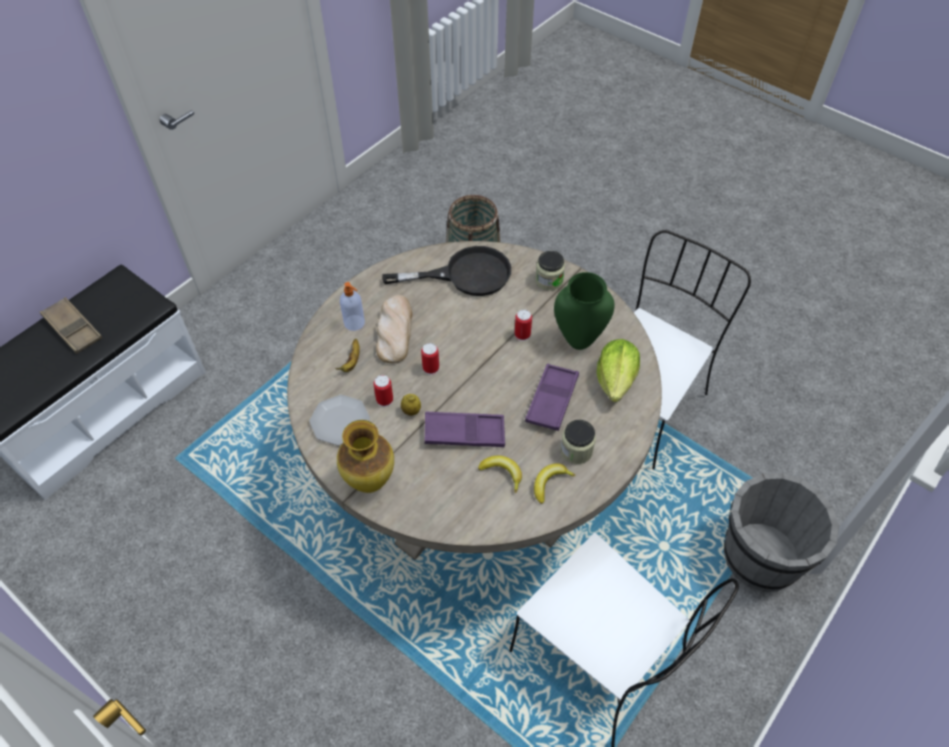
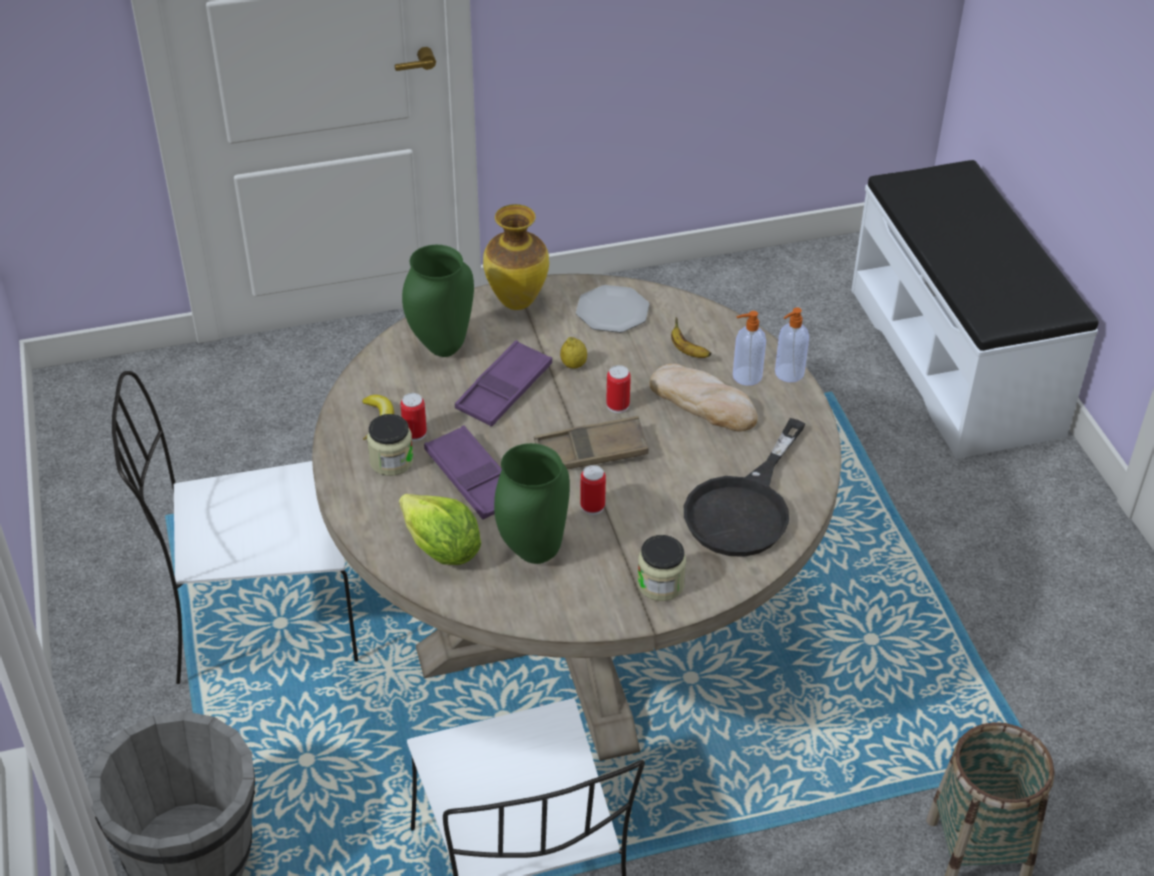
camera: 125 degrees right, 10 degrees down
(73, 329) = (997, 256): brown tray -> brown tray (590, 452)
(337, 306) = (788, 373): none -> soap dispenser
(384, 400) = (608, 352): can -> can (415, 433)
(453, 494) = (442, 349): none -> green vase
(502, 473) = (427, 393): banana -> none

